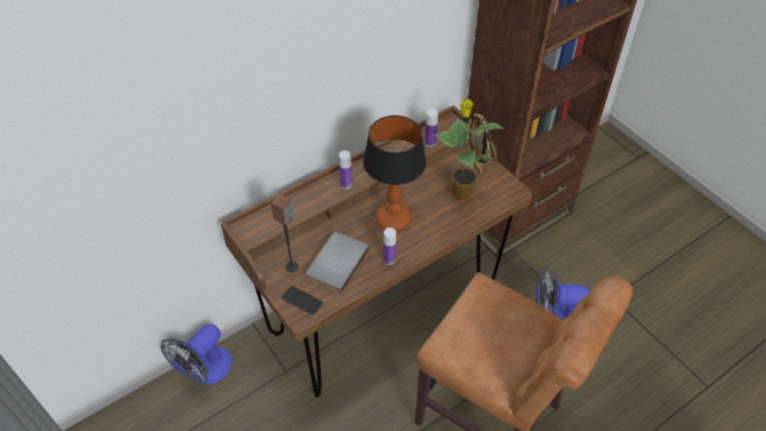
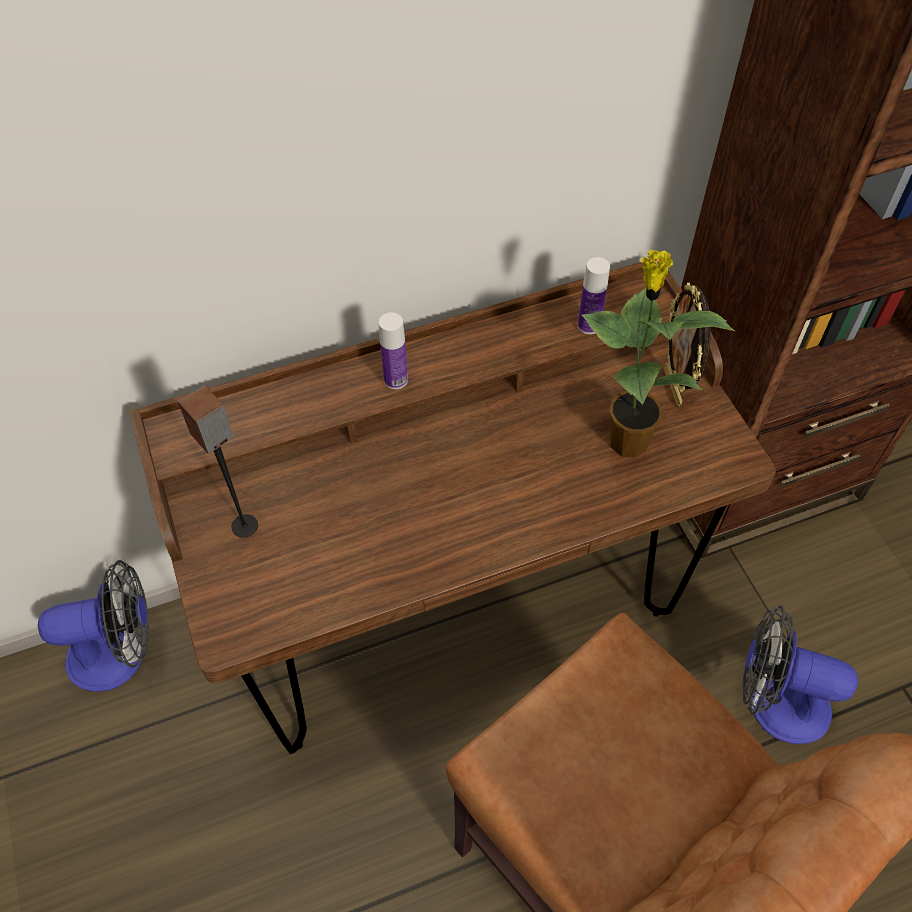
camera: 15 degrees right, 5 degrees up
(205, 371) = (120, 654): fan -> fan turned 150 degrees counterclockwise
(302, 300) = (239, 603): phone -> none
(335, 262) = (331, 536): grey book -> none
(389, 260) = (439, 554): bottle -> none
(393, 219) = (473, 468): table lamp -> none

